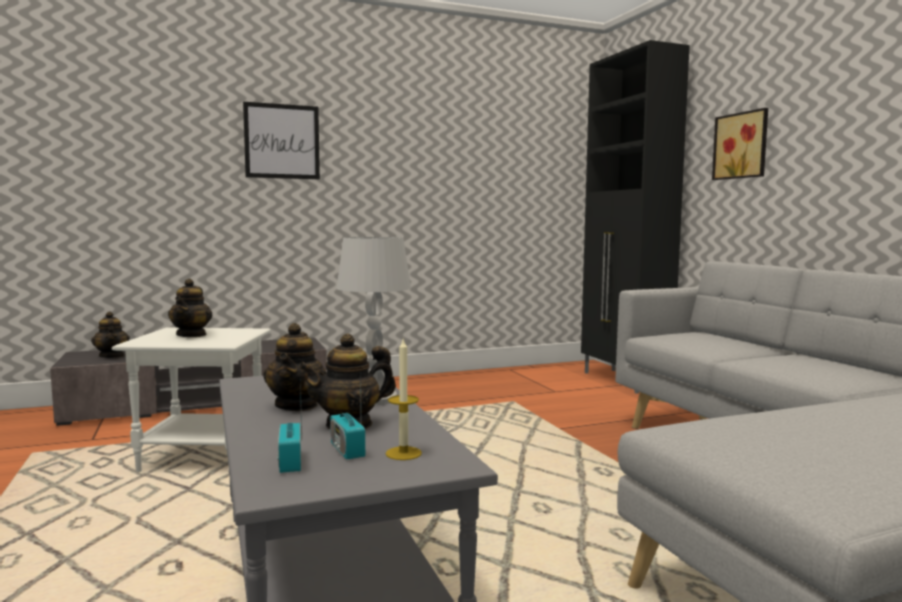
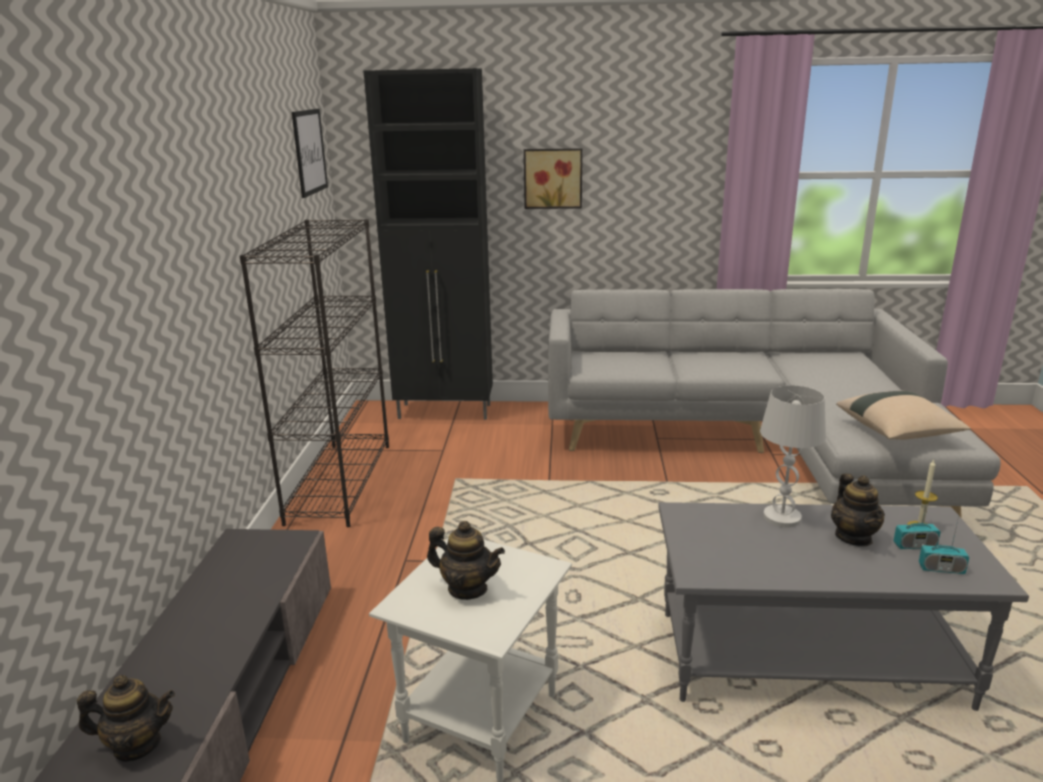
camera: 65 degrees left, 15 degrees up
(282, 141) = (141, 247): picture -> picture (309, 152)
(297, 405) = (795, 553): teapot -> none
(465, 378) = (340, 482): none -> black bookcase
(757, 450) = (898, 432): none -> beige pillow

